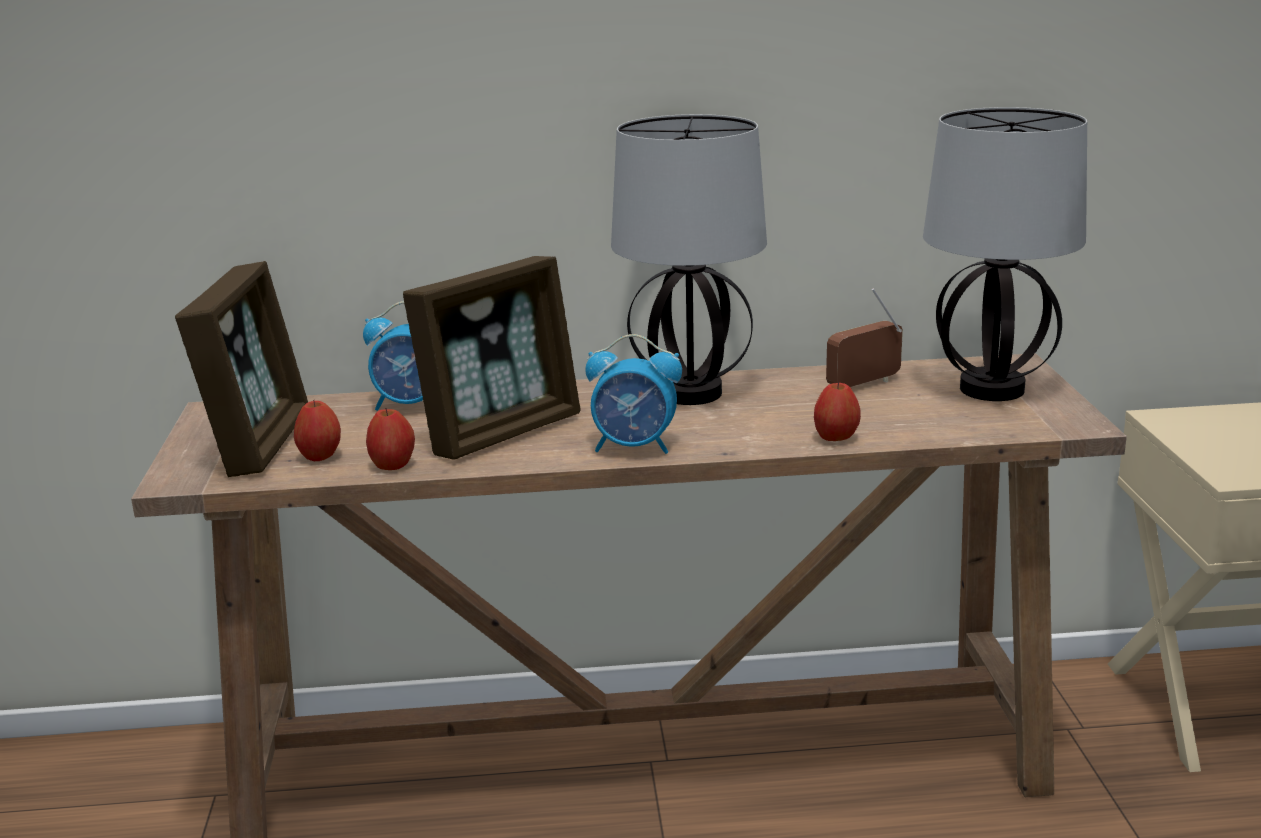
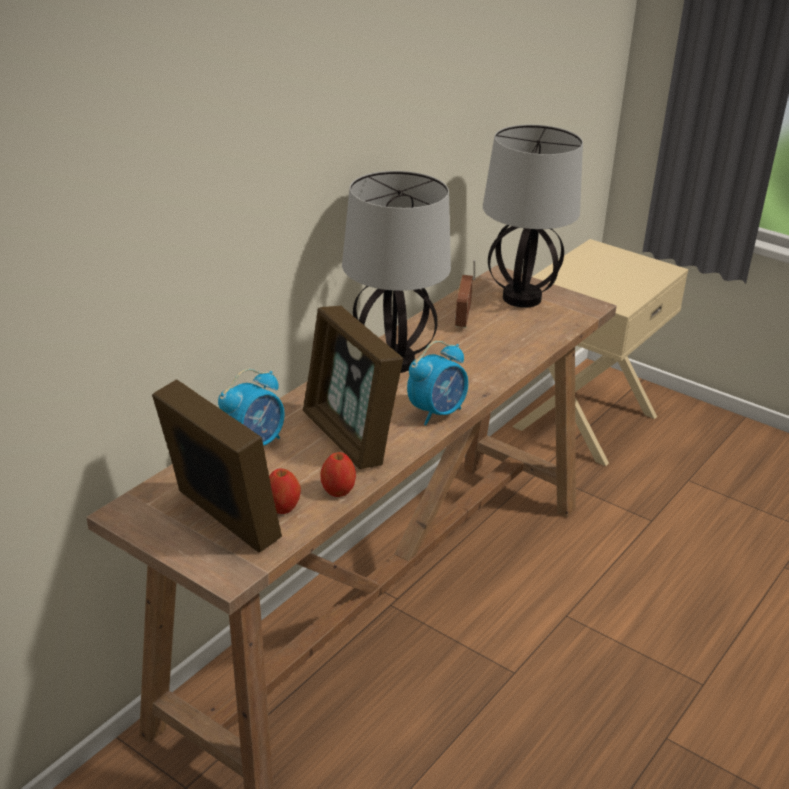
camera: 50 degrees left, 10 degrees up
(502, 432) = (349, 437): picture frame -> picture frame turned 150 degrees clockwise
(835, 438) = (514, 361): apple -> none

